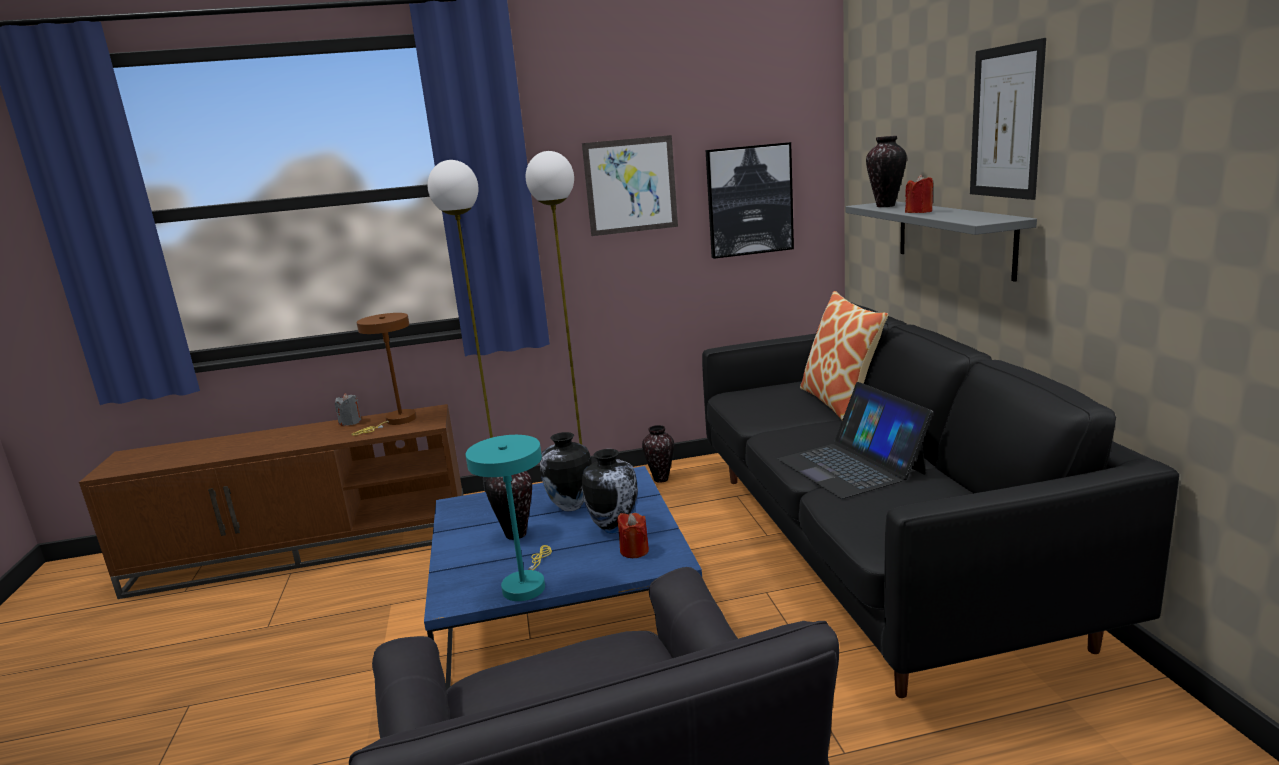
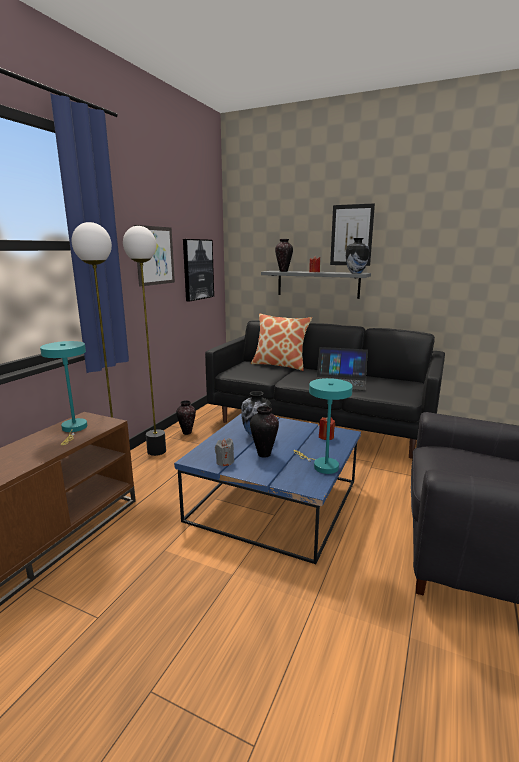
camera: 55 degrees left, 0 degrees up
(350, 422) = (30, 441): grey candle -> grey candle (225, 462)
(396, 421) = (74, 429): brown table lamp -> turquoise table lamp
(614, 527) = (296, 434): vase -> vase (355, 273)

